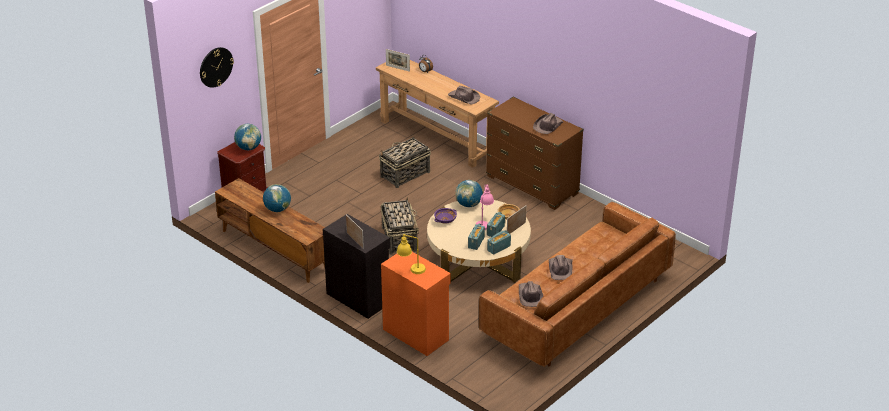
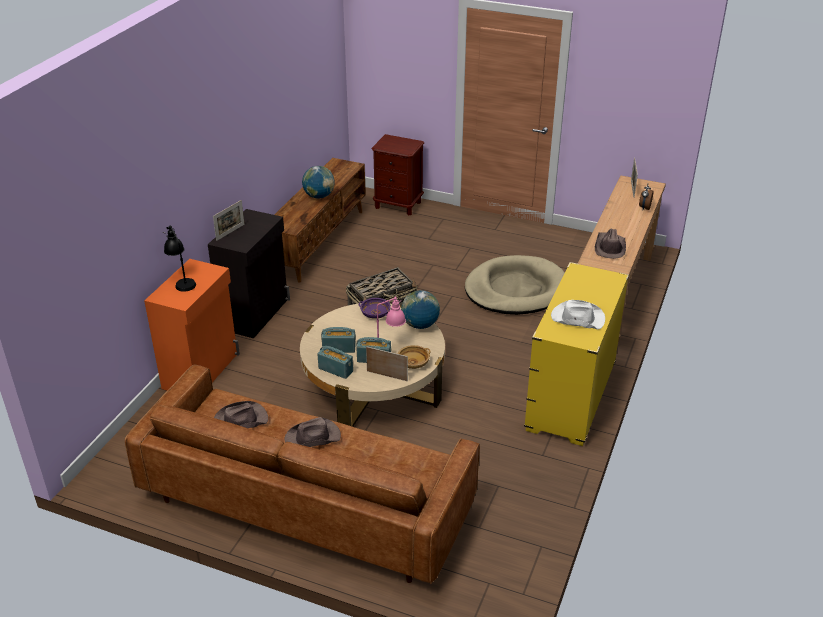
camera: 70 degrees right, 0 degrees up
(215, 67) = (398, 36): wall clock -> none
(248, 148) = (401, 147): globe -> none
(404, 174) = (515, 290): basket -> beige dog bed
(411, 270) = (181, 281): yellow table lamp -> black table lamp
(532, 185) = (571, 398): brown dresser -> yellow dresser
(548, 126) = (577, 318): brown hat -> white hat

